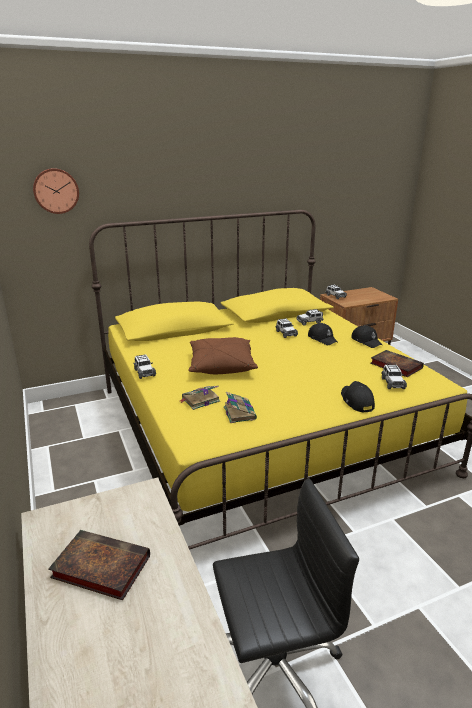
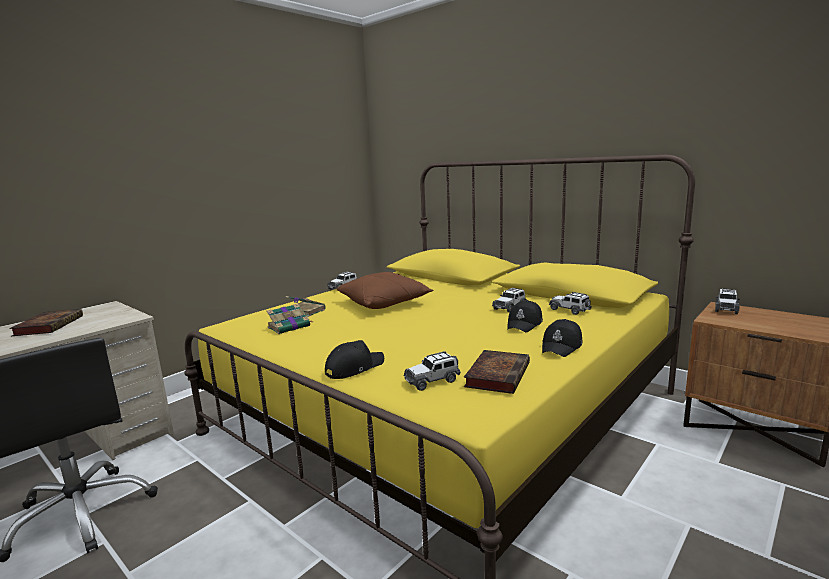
camera: 65 degrees right, 10 degrees down
(56, 191) = (409, 133): wall clock -> none

